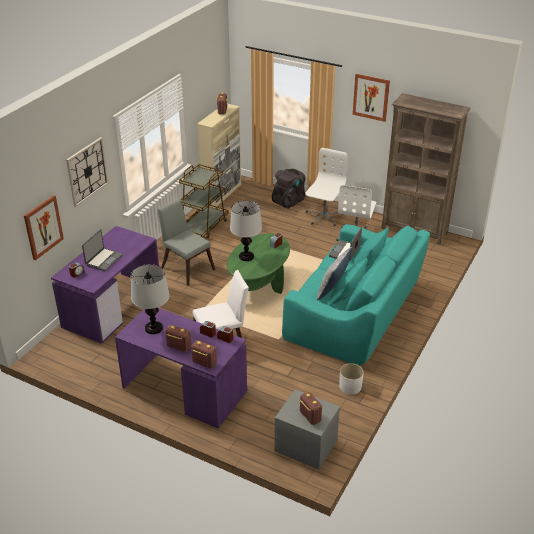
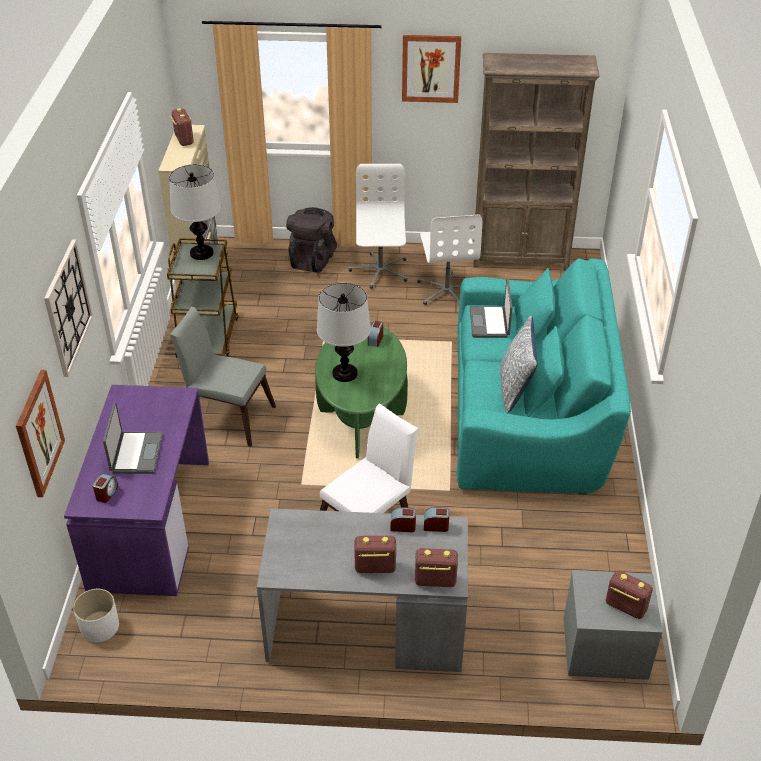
camera: 25 degrees left, 5 degrees up
(153, 328) = (310, 548): table lamp -> table lamp (201, 253)
(183, 390) = (364, 627): purple desk -> grey desk
(350, 386) = (600, 530): white planter -> white planter (100, 627)

